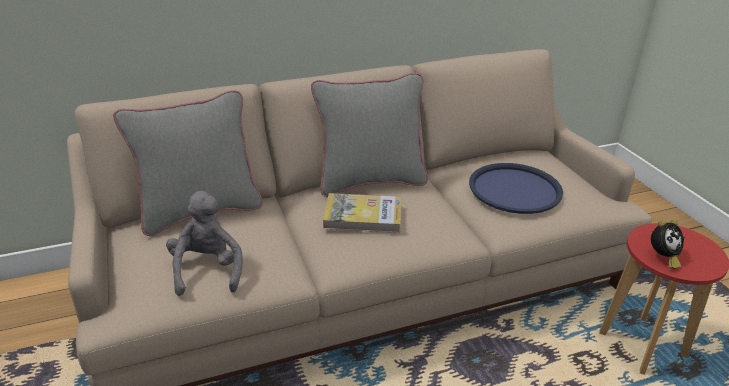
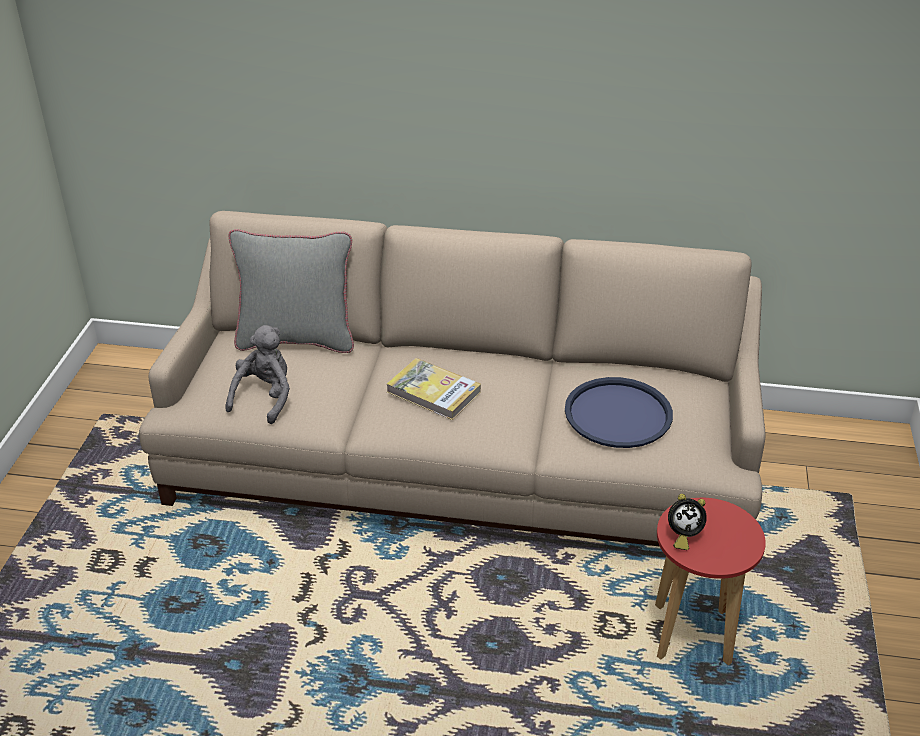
camera: 30 degrees right, 5 degrees up
(370, 181) = (477, 357): grey pillow -> none

